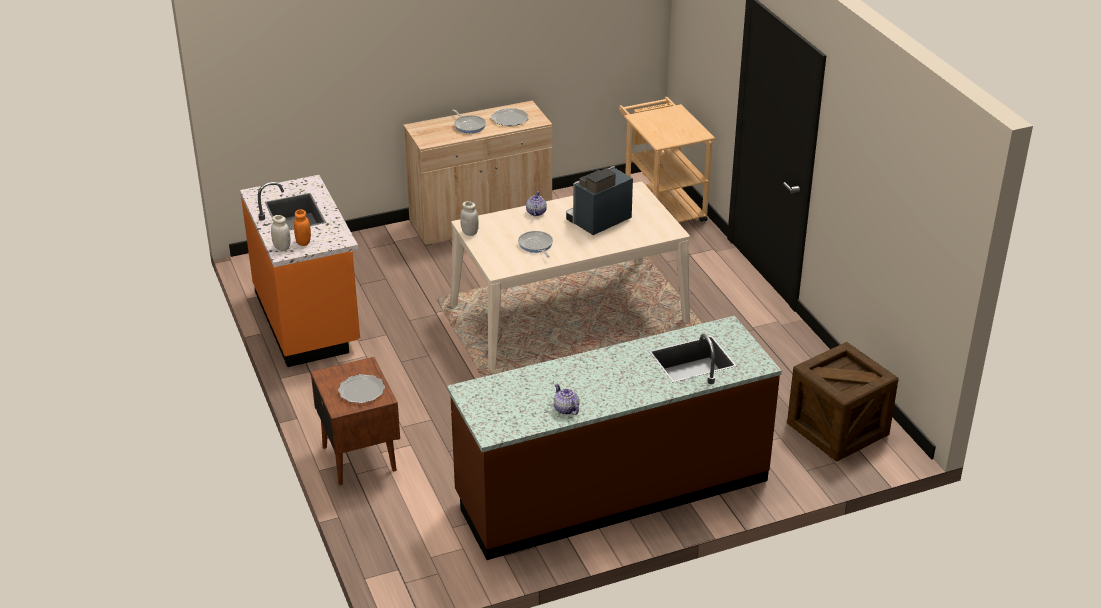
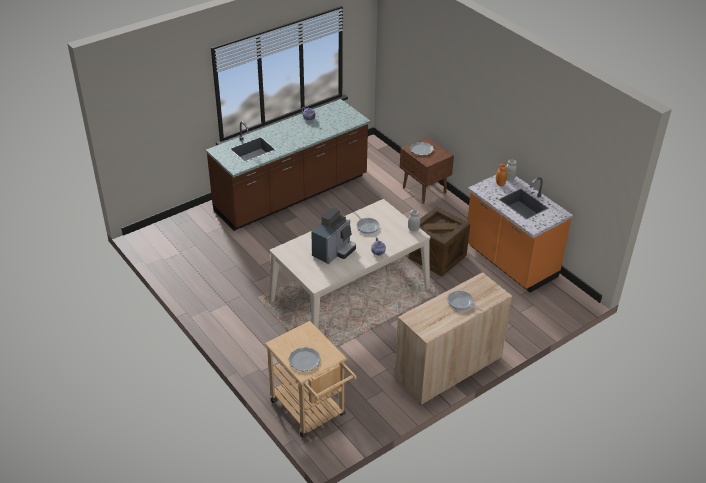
camera: 165 degrees right, 5 degrees up
(510, 119) = (433, 316): plate -> plate (304, 360)
(837, 429) = (174, 243): crate -> crate (437, 257)

